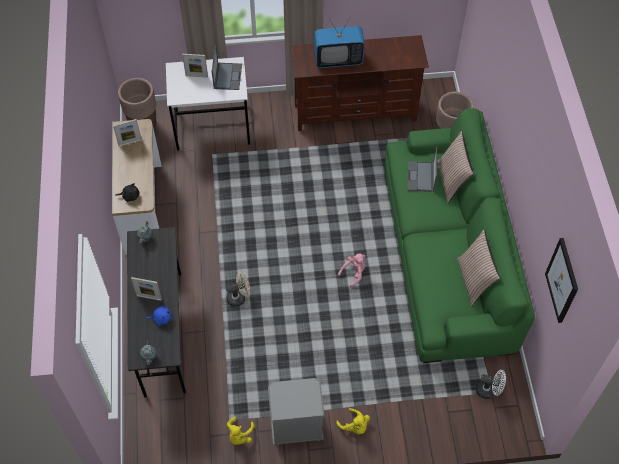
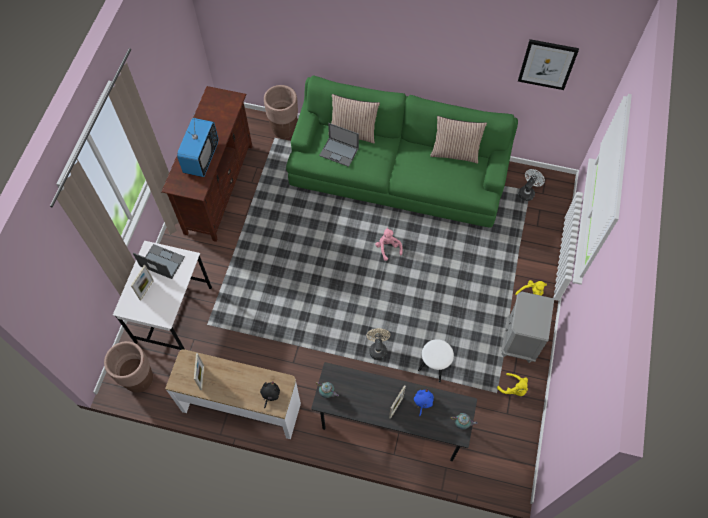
camera: 70 degrees left, 5 degrees up
(238, 353) = (434, 366): none -> white stool

